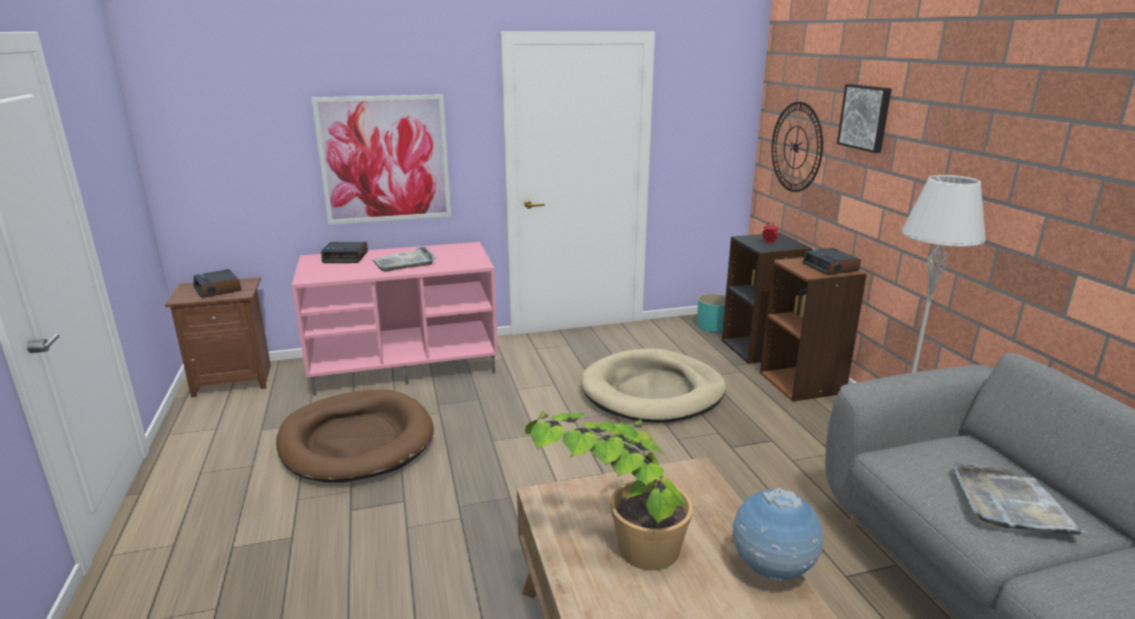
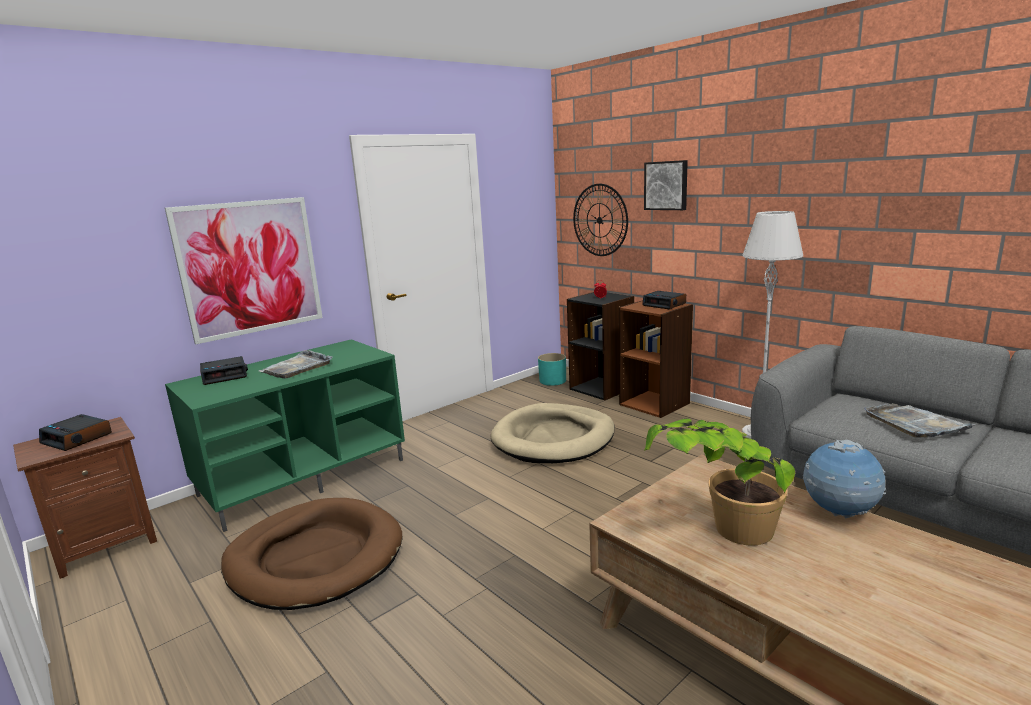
camera: 25 degrees left, 5 degrees down
(406, 364) = (304, 476): pink tv stand -> green tv stand

